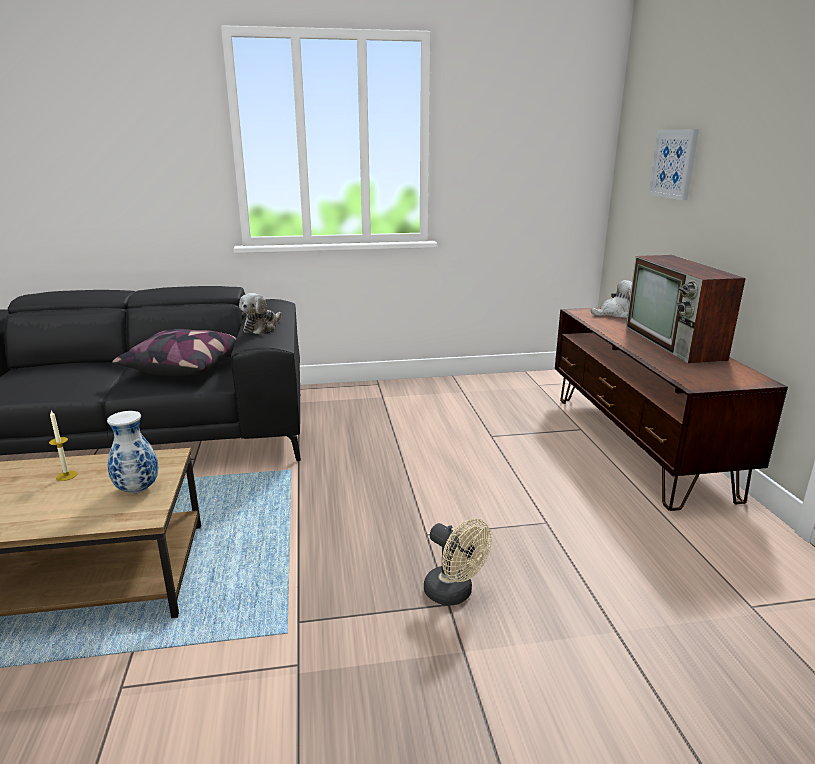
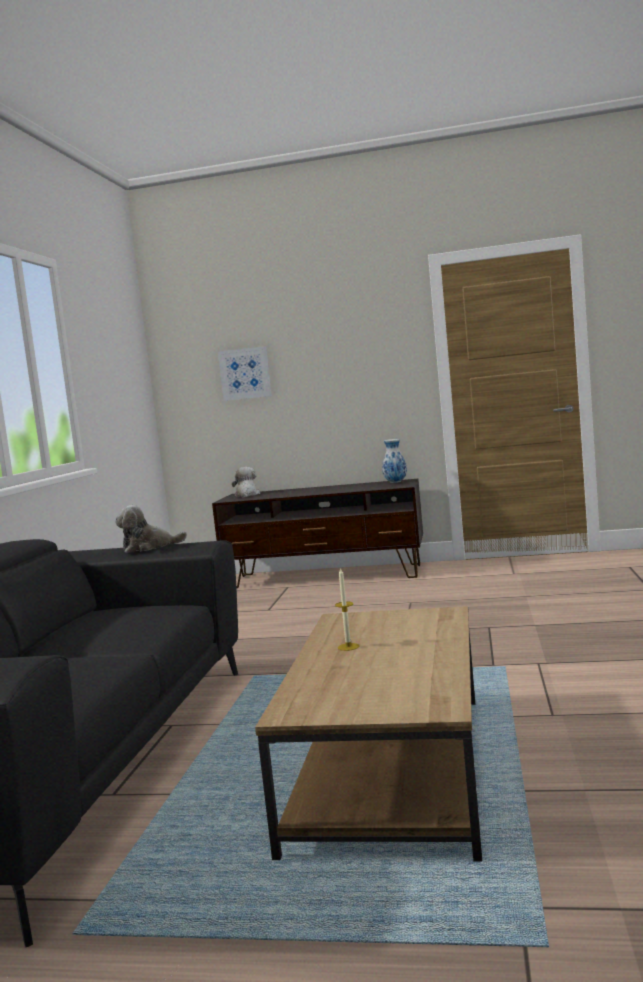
camera: 70 degrees left, 15 degrees down
(136, 489) = (398, 619): vase -> vase (395, 482)
(185, 367) = (109, 620): pillow -> none
(262, 327) = (149, 547): plush toy -> plush toy turned 120 degrees clockwise
(454, 594) = (479, 625): beige fan -> none
(675, 343) = (328, 488): television -> none

